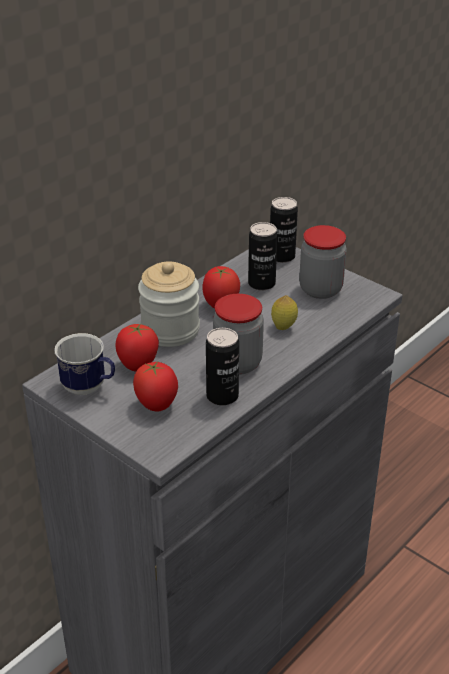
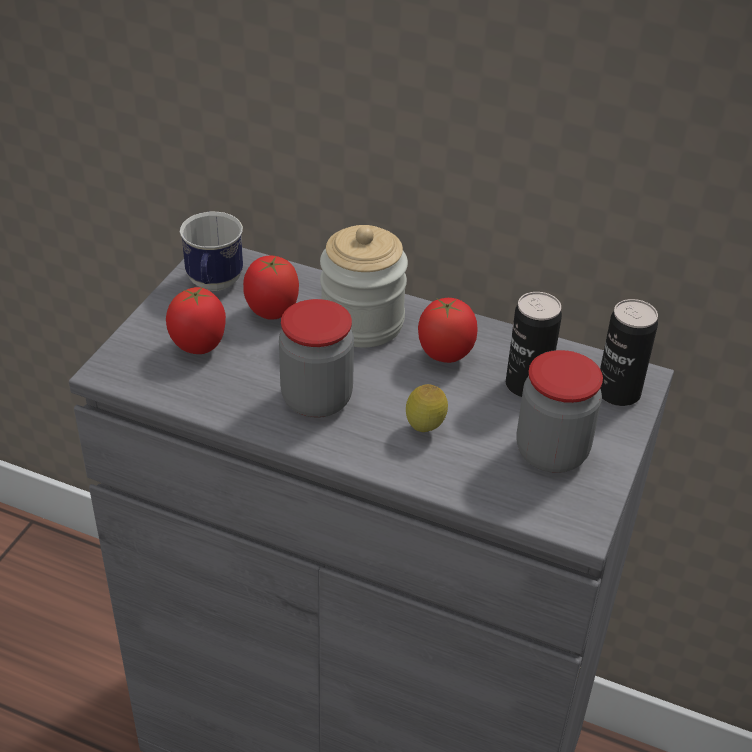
camera: 70 degrees right, 5 degrees up
(222, 396) = (238, 399): can -> none

